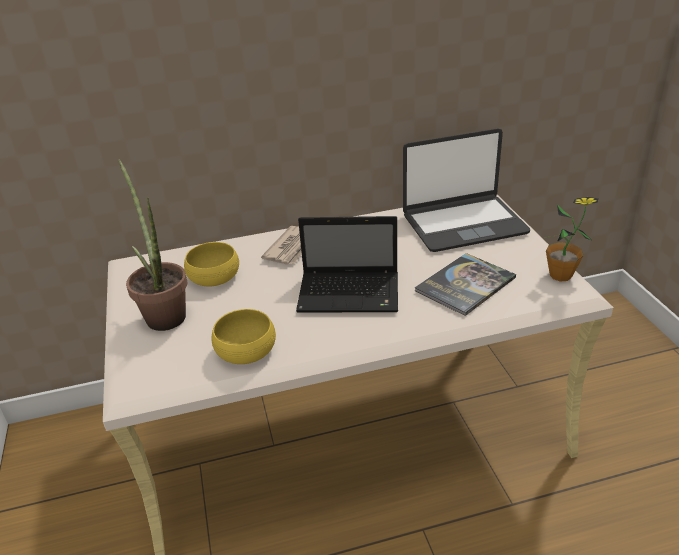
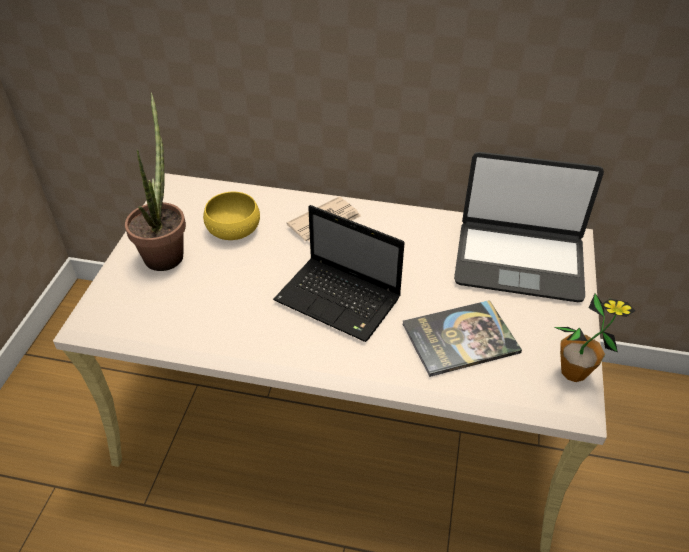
camera: 25 degrees right, 10 degrees up
(246, 351) = (203, 323): yellow bowl -> none

